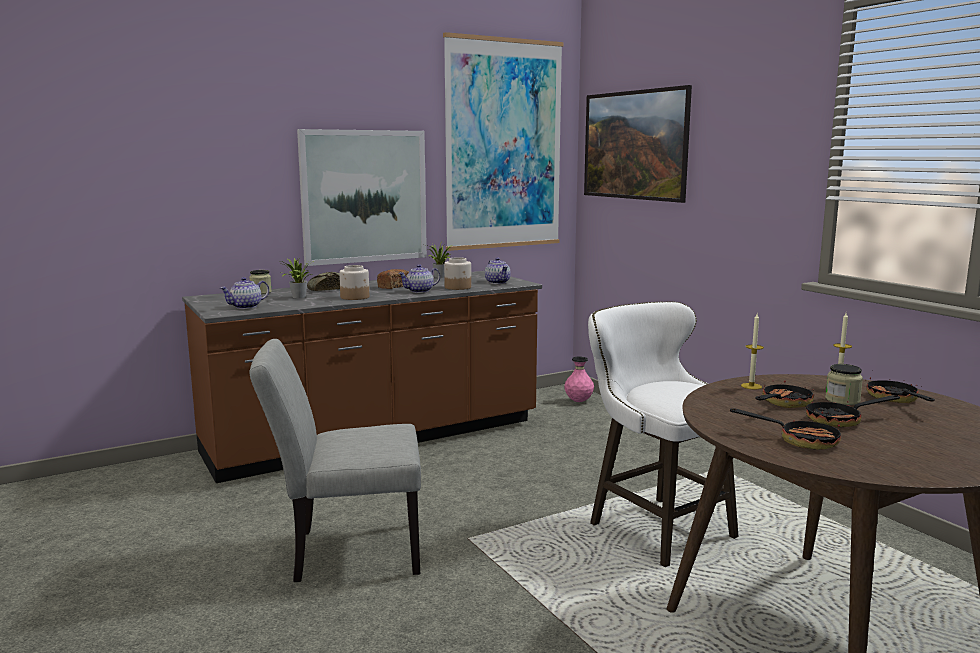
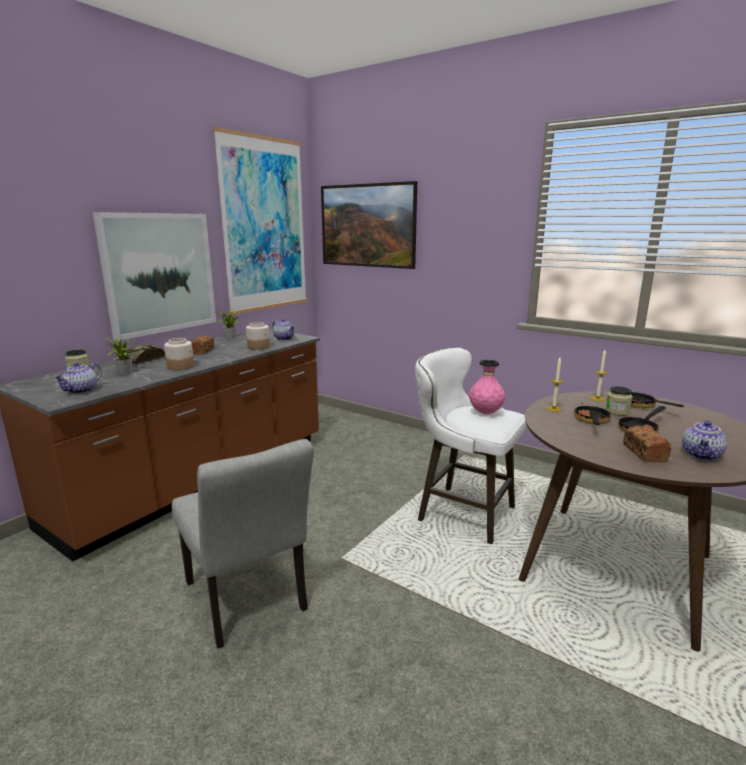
camera: 25 degrees left, 5 degrees up
(345, 552) = (249, 602): grey chair -> grey chair turned 90 degrees counterclockwise
(419, 291) = (231, 354): teapot -> teapot (701, 455)
(578, 401) = (335, 418): pink vase -> pink vase (485, 413)
(799, 440) = (644, 452): frying pan -> bread

